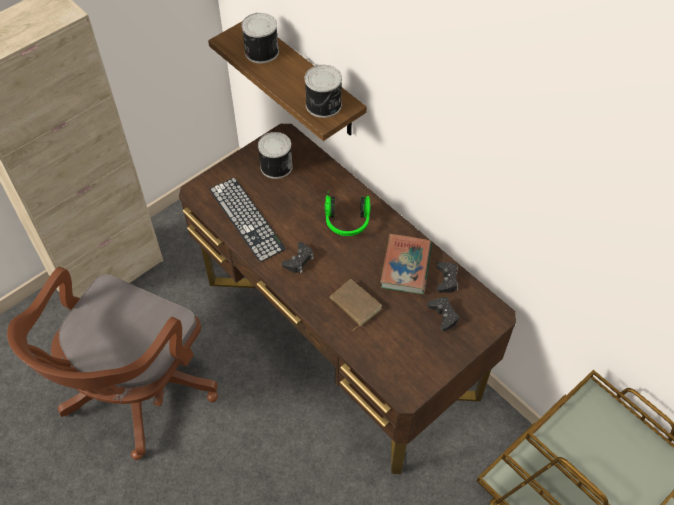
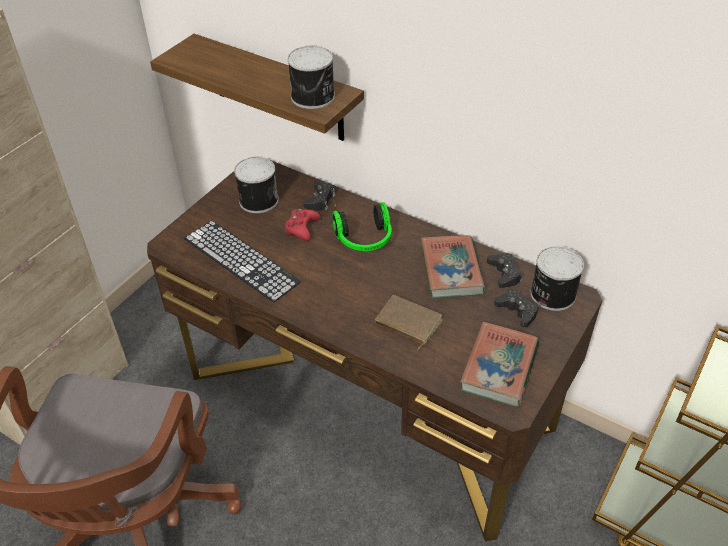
camera: 15 degrees left, 10 degrees down
(260, 51) = (218, 61): can -> can (551, 294)
(298, 260) = (321, 290): black game controller -> black game controller (320, 200)
(302, 200) = (302, 228): none -> red game controller
(410, 360) = (499, 368): none -> book

